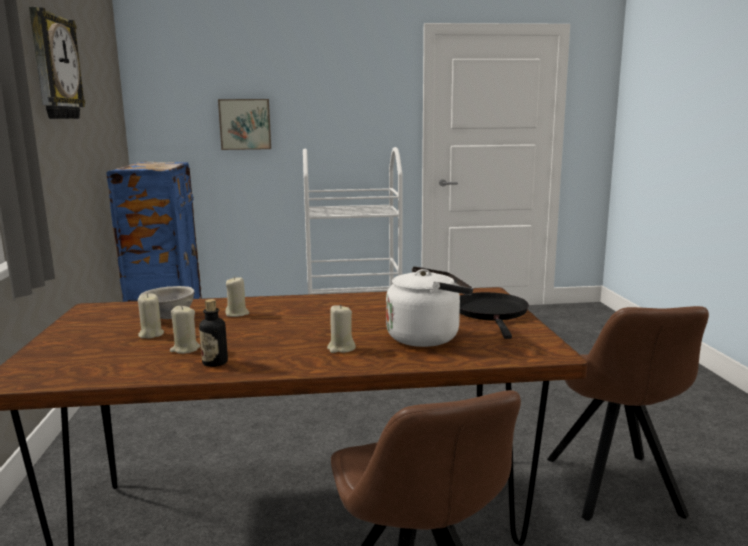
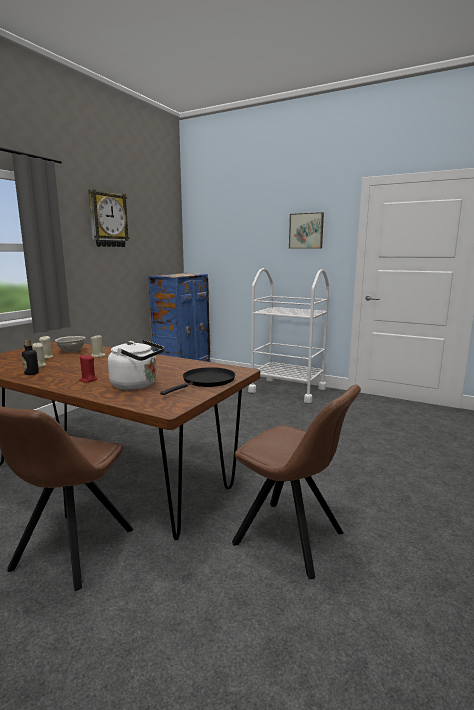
camera: 35 degrees right, 0 degrees up
(245, 124) = (242, 251): picture -> picture (306, 231)
(341, 348) = (88, 380): beige candle -> red candle
(614, 487) = (290, 538): brown chair -> brown chair turned 90 degrees counterclockwise

